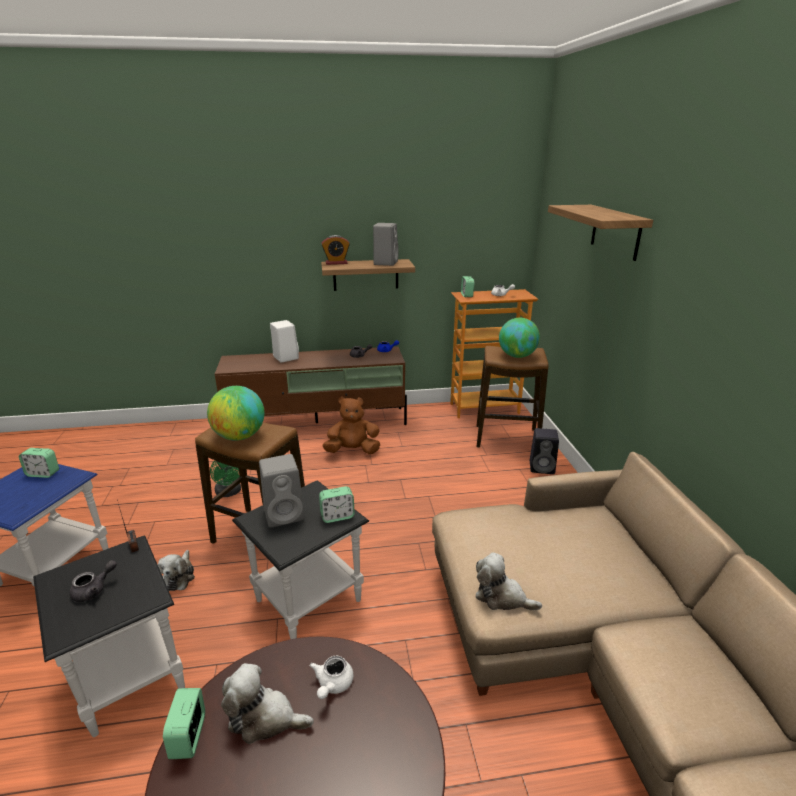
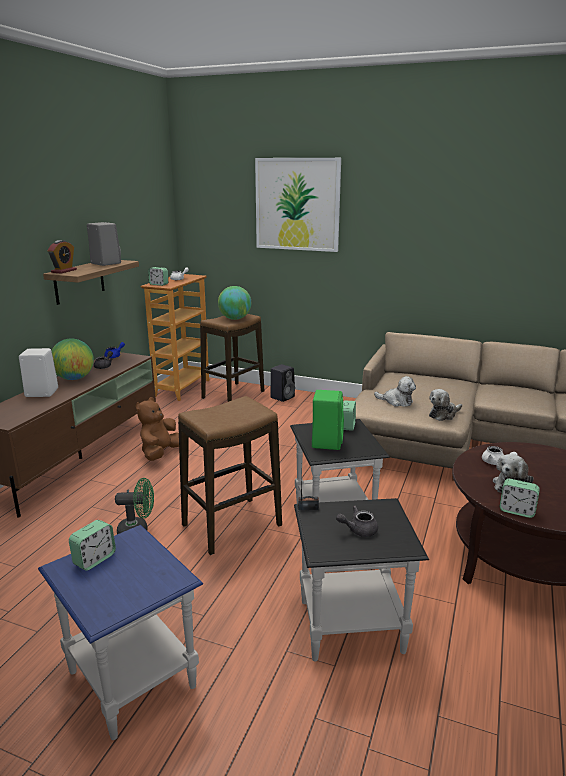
camera: 60 degrees left, 5 degrees down
(94, 590) = (358, 530): grey teapot -> grey teapot turned 90 degrees counterclockwise
(179, 576) = (242, 582): plush toy -> plush toy (396, 401)
(239, 436) = (231, 416): globe -> globe (74, 378)
(285, 514) = (326, 442): grey speaker -> green speaker
(615, 231) = (297, 204): shelf -> picture

